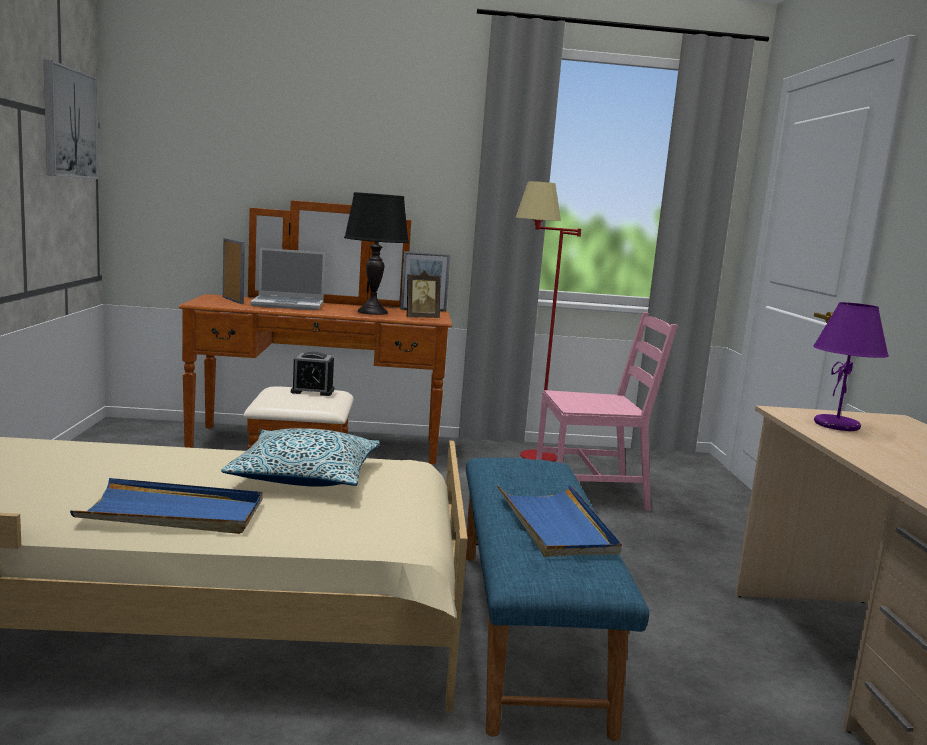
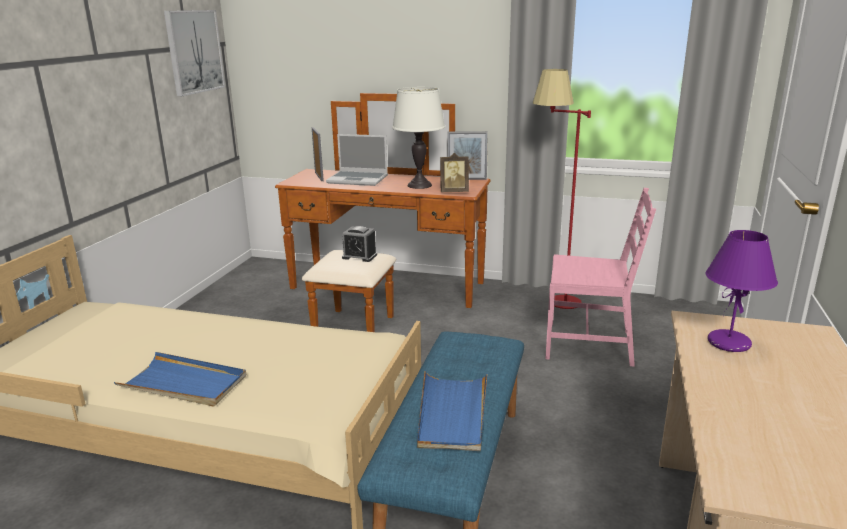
camera: 20 degrees right, 10 degrees up
(305, 476) = (294, 350): pillow -> none
(372, 312) = (419, 185): black table lamp -> white table lamp

